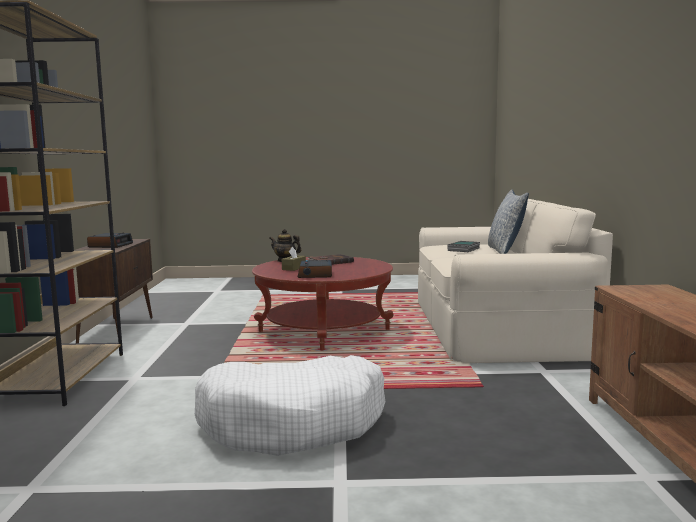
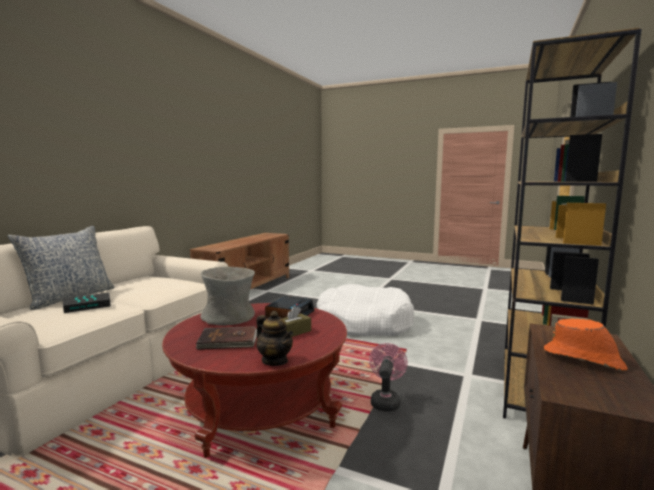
camera: 155 degrees left, 0 degrees up
(110, 245) = (584, 359): alarm clock -> orange hat
(225, 348) = (385, 400): none -> pink fan
(361, 268) = (229, 317): none -> grey vase

